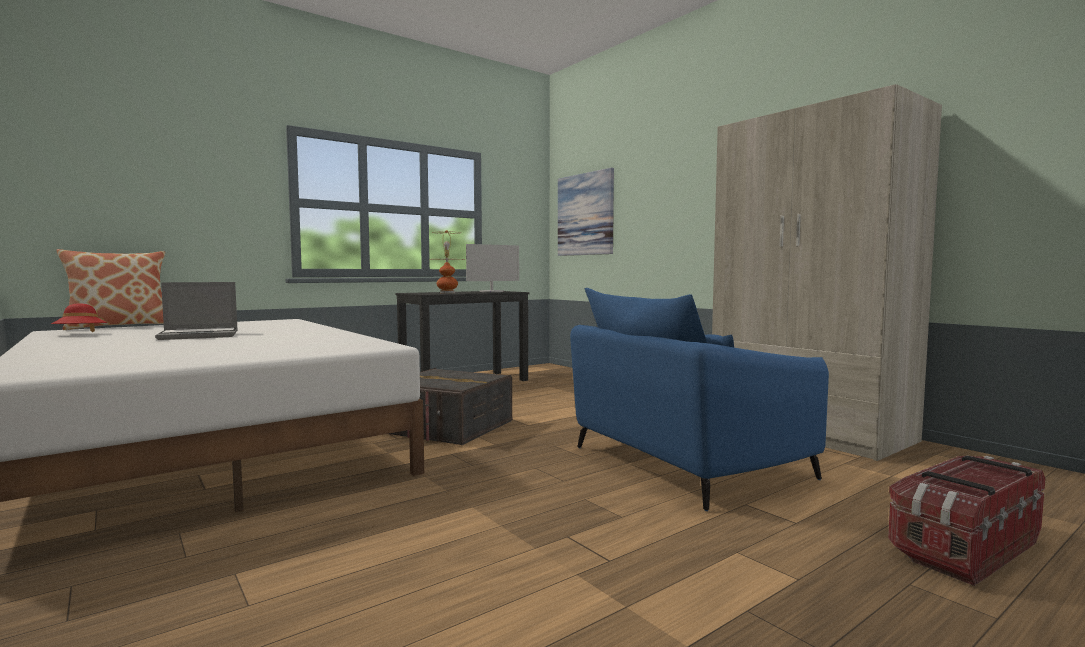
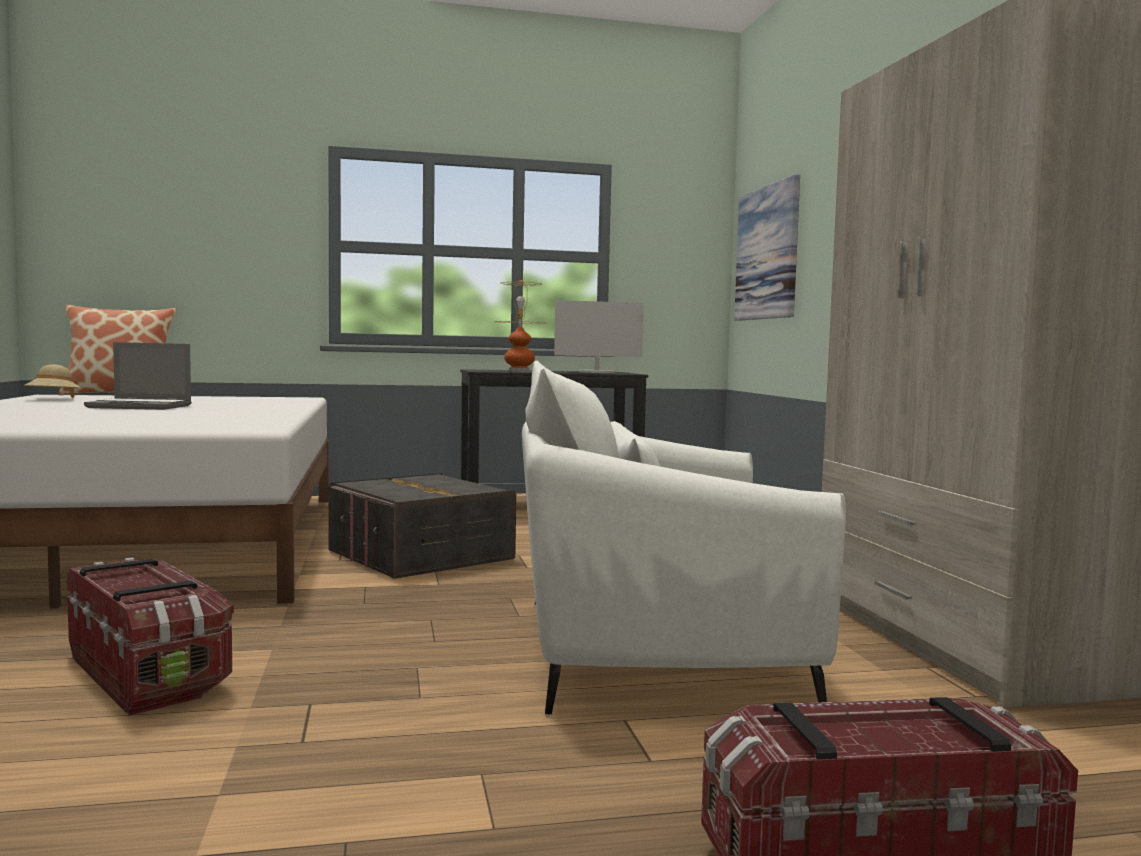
camera: 25 degrees right, 0 degrees up
(80, 334) = (53, 399): red hat -> beige hat
(419, 543) = (147, 674): none -> storage box
(685, 462) = (650, 649): blue armchair -> white armchair

